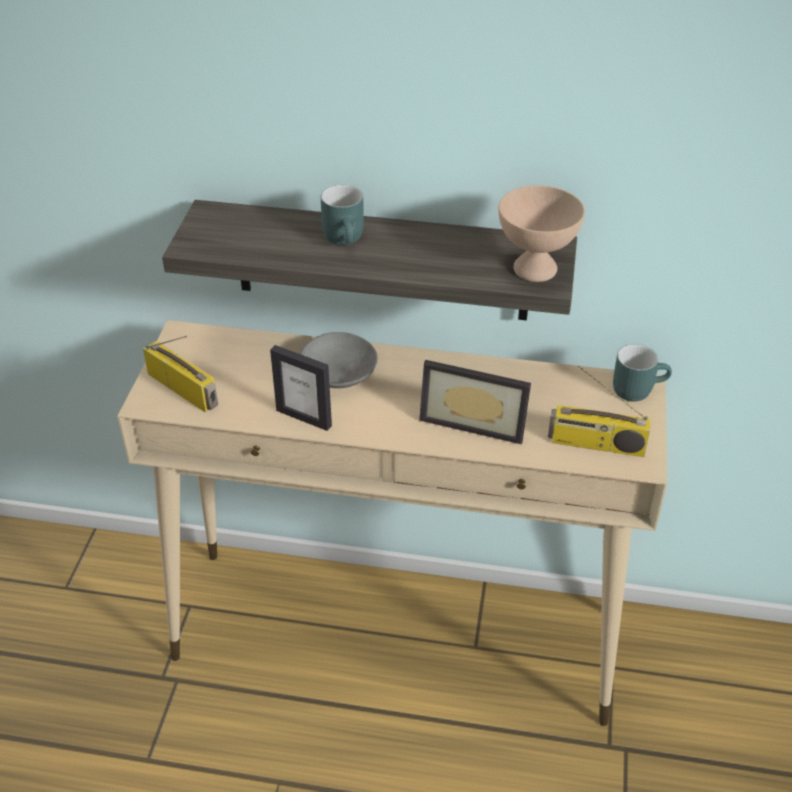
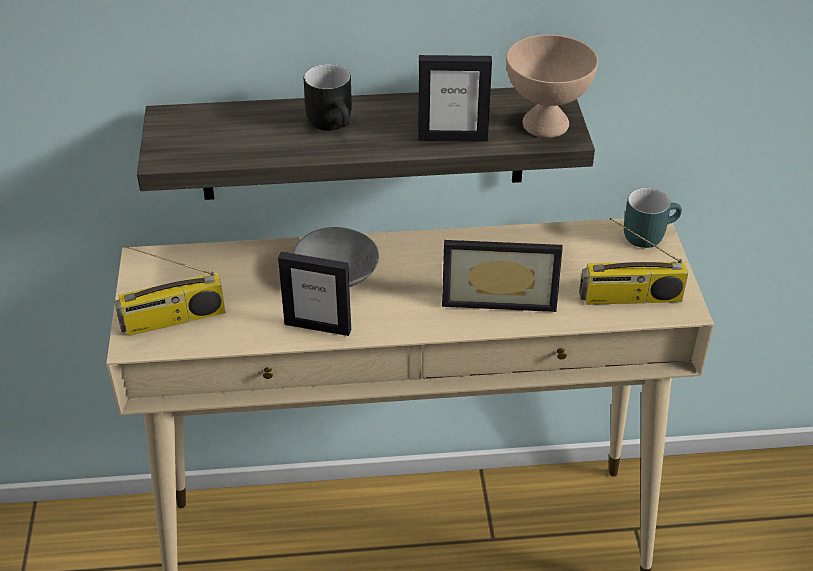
camera: 15 degrees left, 0 degrees up
(185, 389) = (173, 320): radio -> radio turned 135 degrees clockwise
(347, 238) = (335, 123): turquoise mug -> black mug
(445, 268) = (452, 137): none -> picture frame

